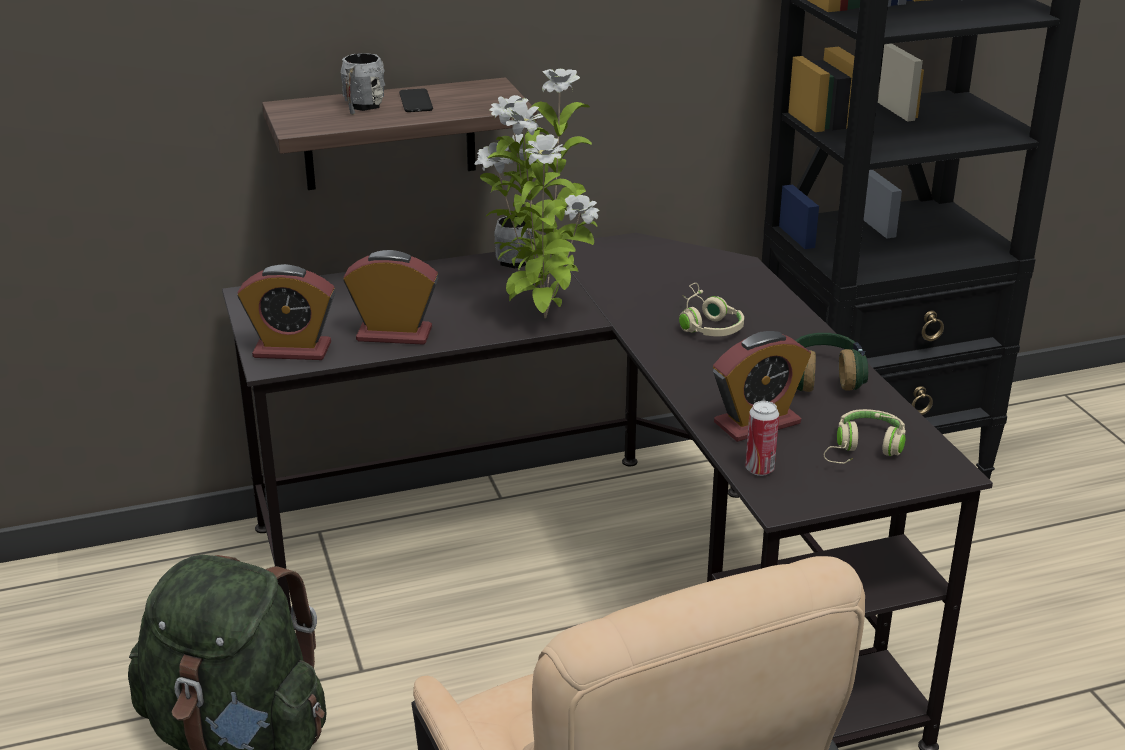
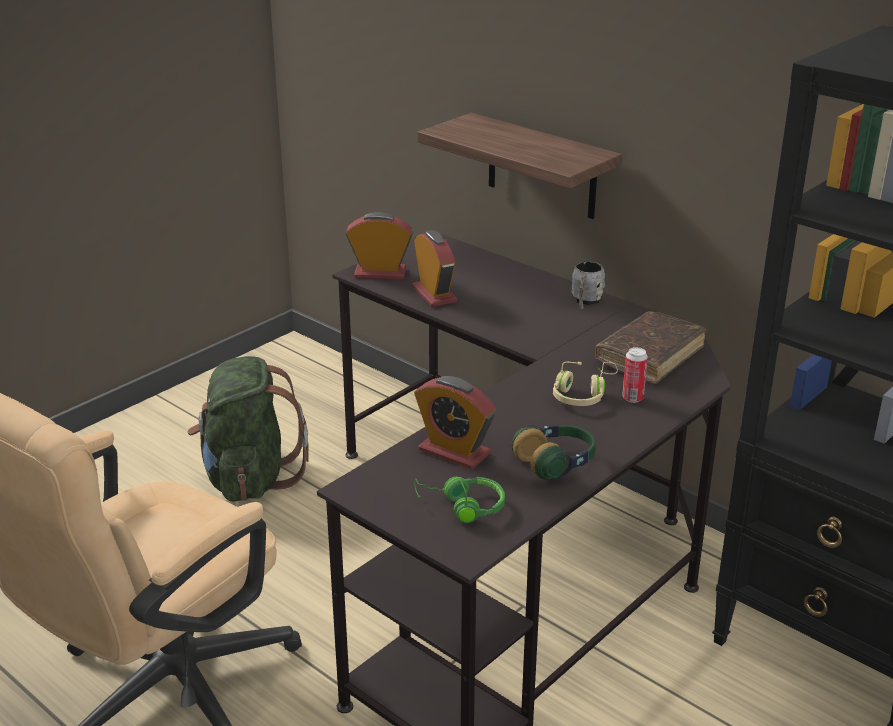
camera: 60 degrees right, 0 degrees up
(292, 350) = (380, 273): alarm clock -> alarm clock turned 120 degrees clockwise
(361, 107) = (498, 134): grey mug -> none
(416, 101) = (531, 144): phone -> none
(541, 317) = (515, 332): potted plant -> none
(667, 271) = (650, 356): none -> brown book
(759, 469) = (389, 468): can -> can (632, 398)
(864, 449) = (462, 506): beige headphones -> green headphones

